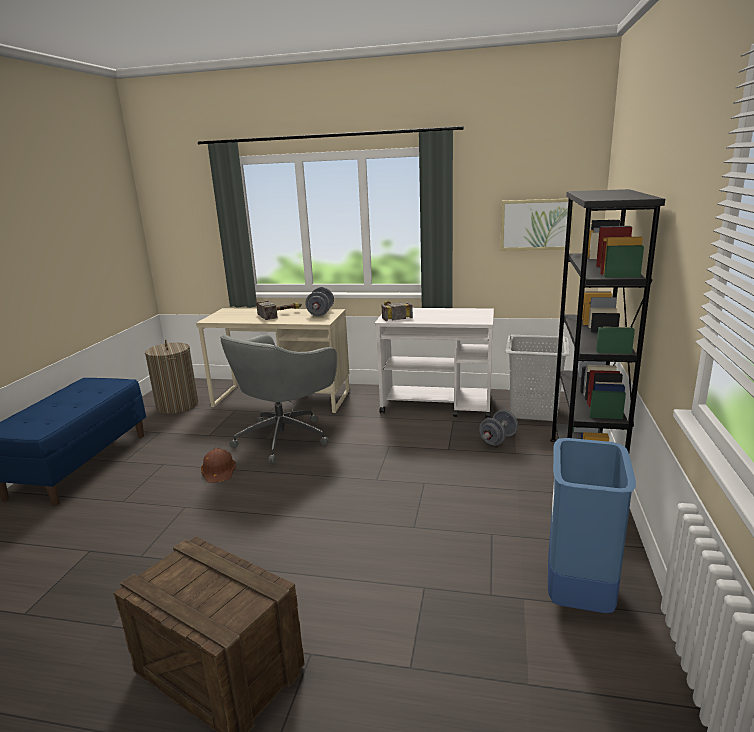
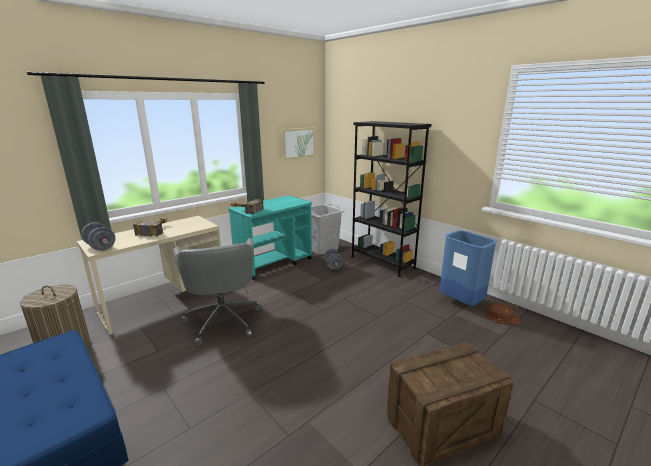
camera: 55 degrees left, 0 degrees up
(219, 470) = (221, 361): brown hard hat -> brown hard hat (502, 317)
(320, 313) = (188, 221): grey dumbbell -> grey dumbbell (100, 247)
(437, 405) = (274, 263): white cart -> turquoise cart

